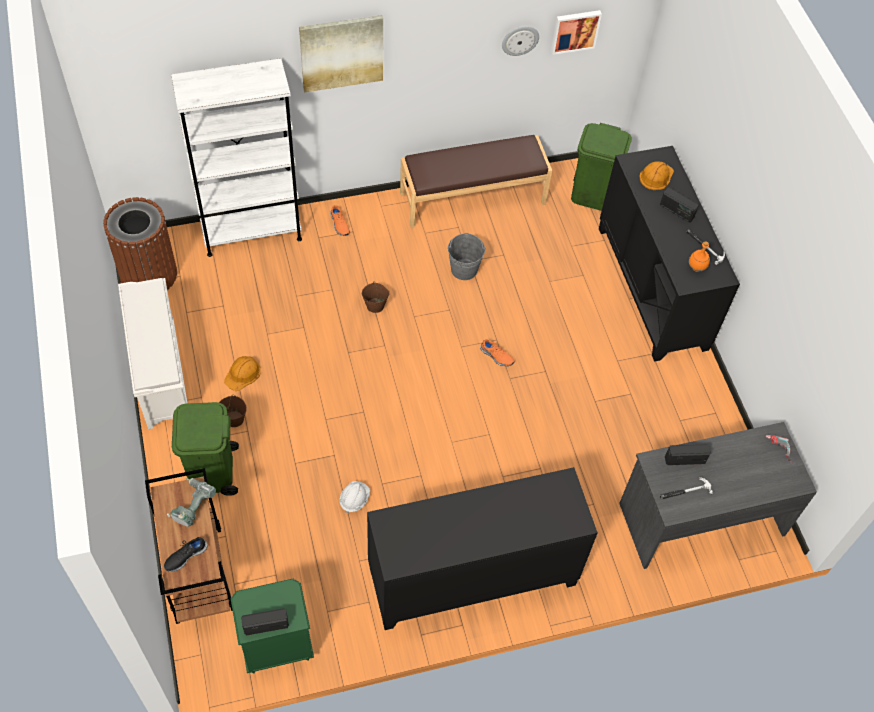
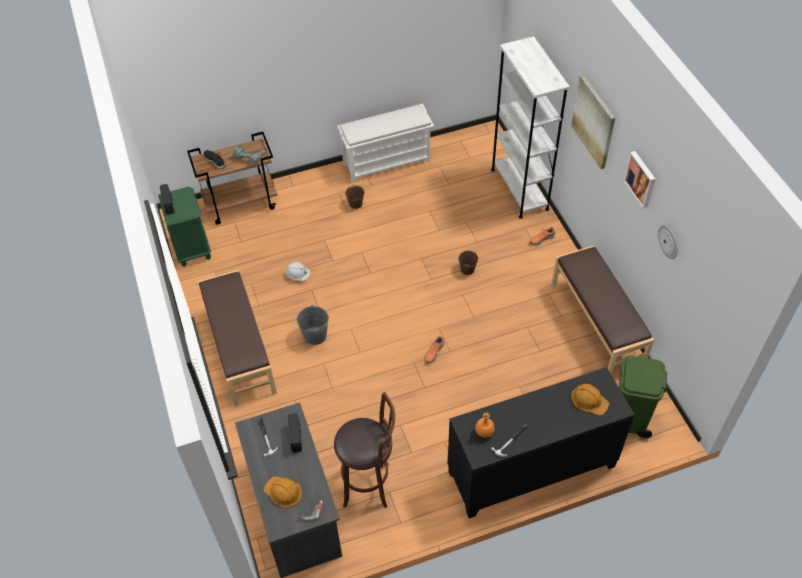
camera: 90 degrees right, 5 degrees down
(149, 274) = (467, 142): brown trash can -> none
(212, 473) = (313, 199): green trash can -> none
(243, 374) = (393, 203): orange hard hat -> orange hard hat (283, 492)
(464, 269) = (517, 324): grey bucket -> grey bucket (315, 335)
(472, 577) = (239, 350): black cabinet -> brown bench
(575, 30) = (697, 280): picture -> picture (641, 179)
(671, 439) = (369, 484): none -> brown stool
(676, 211) = (549, 417): radio -> none

